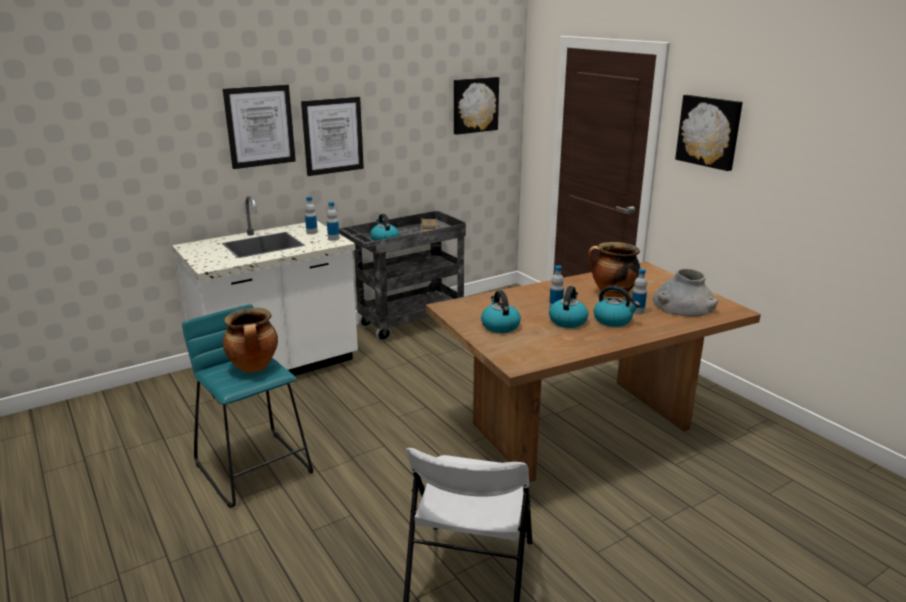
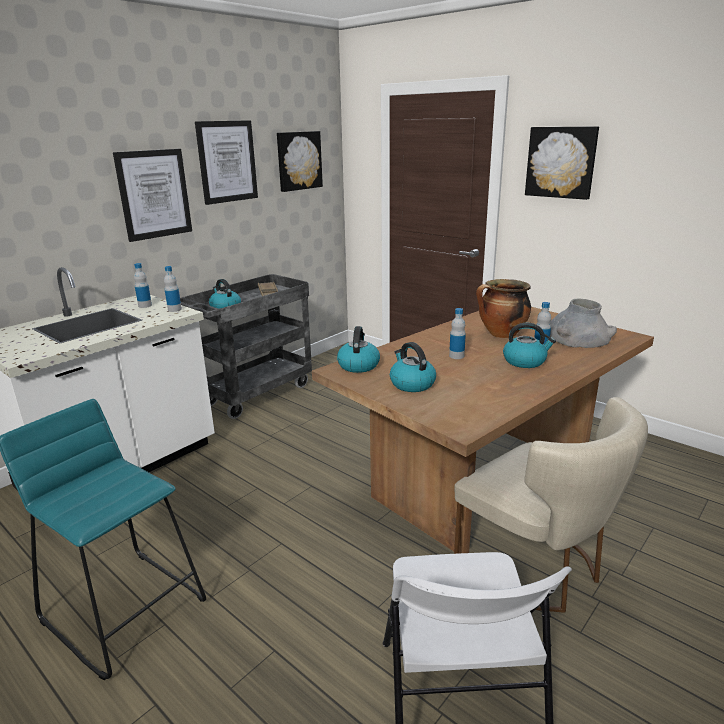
camera: 15 degrees left, 0 degrees up
(254, 367) = (113, 483): cooking pot -> none
(260, 126) = (64, 182): picture -> picture (227, 161)
(567, 321) = (479, 368): kettle -> kettle (358, 365)
(589, 502) = (538, 568): none -> beige chair

